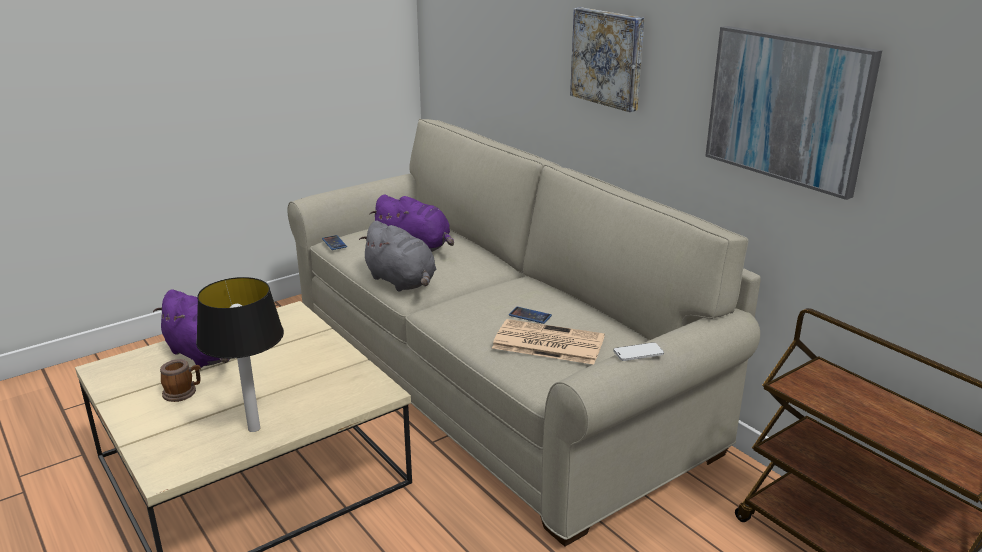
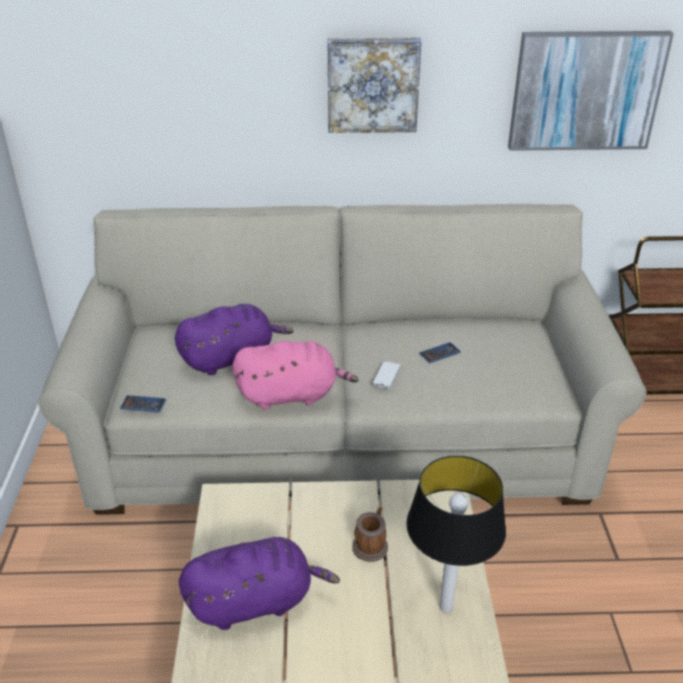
camera: 55 degrees left, 10 degrees up
(183, 392) = (326, 645): mug -> mug (371, 544)
(402, 282) = (291, 395): grey plush toy -> pink plush toy
(546, 343) = (493, 365): newspaper -> none
(638, 353) = (603, 328): phone -> phone (386, 376)

